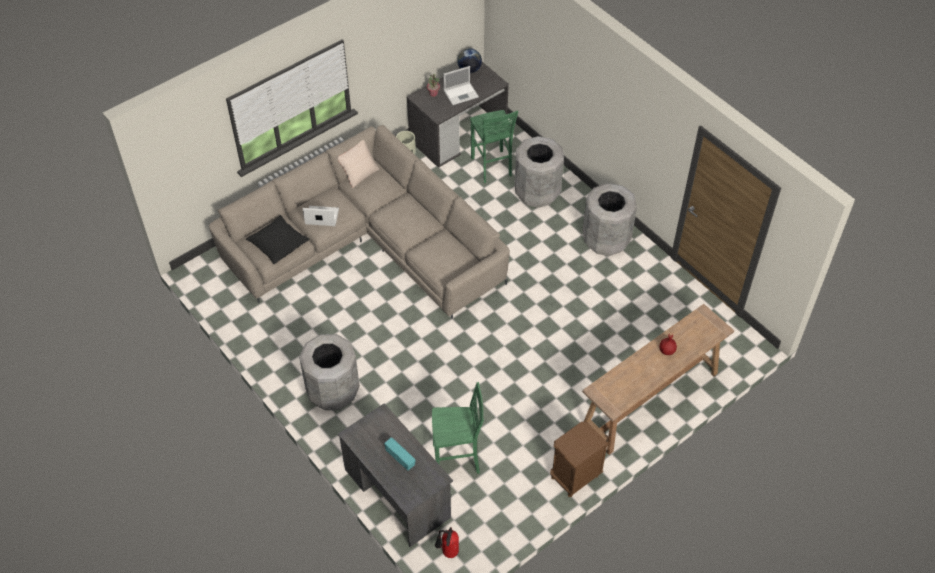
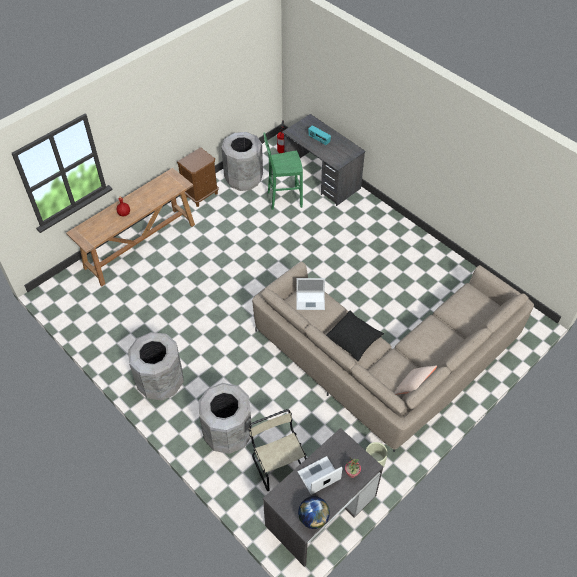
camera: 175 degrees right, 0 degrees up
(278, 244) = (464, 305): black pillow -> black pillow (353, 339)
(321, 217) = (435, 335): laptop -> laptop (311, 300)
(333, 391) = (383, 235): grey trash can -> grey trash can (244, 179)
(492, 167) = (278, 463): green stool -> beige chair

